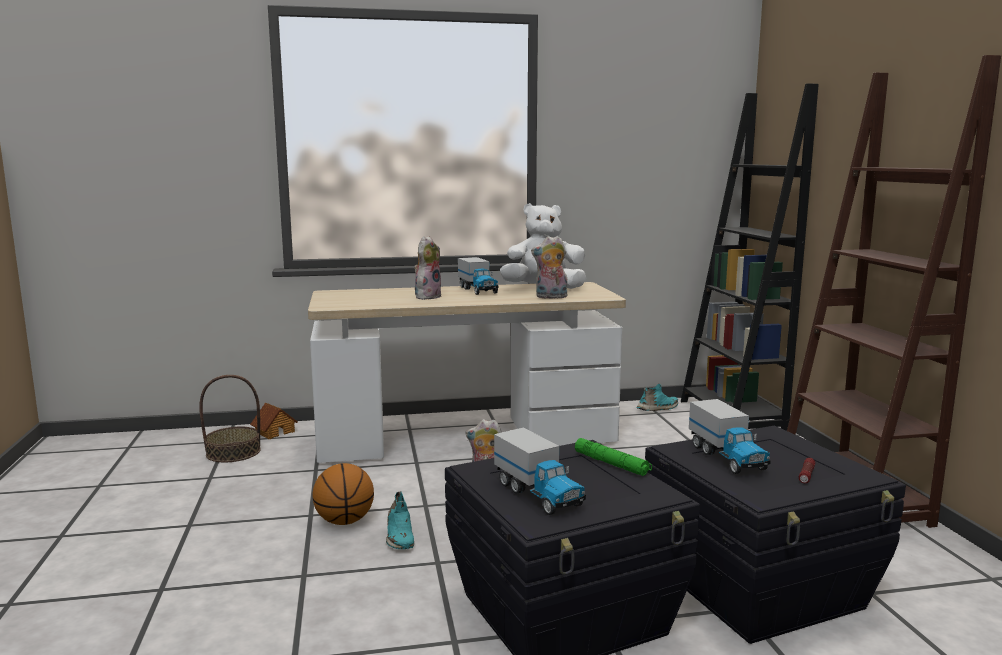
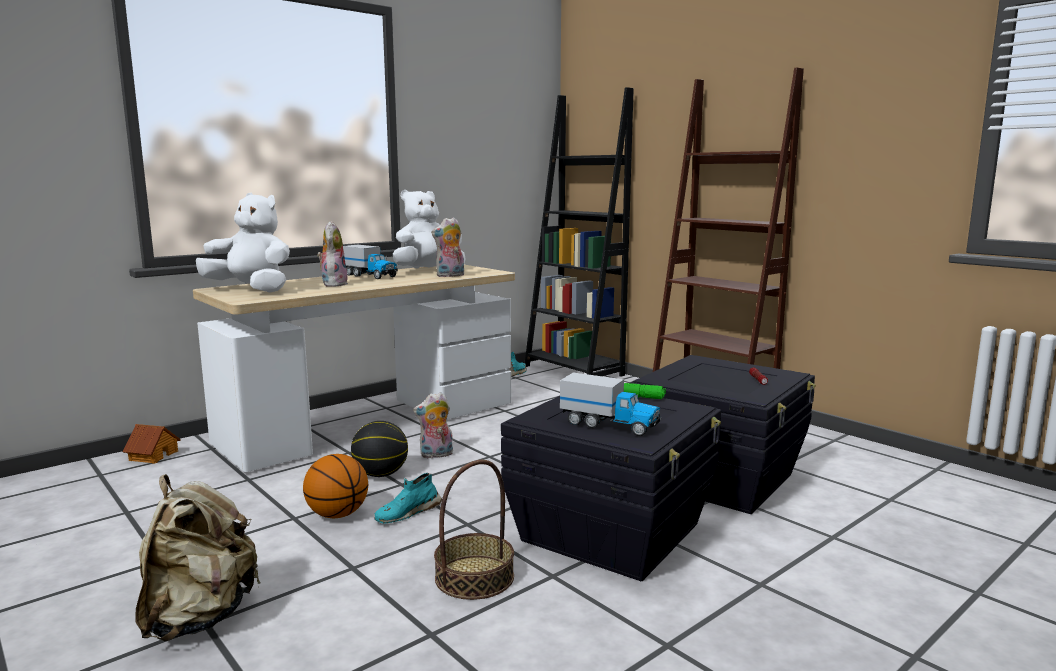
camera: 30 degrees left, 0 degrees up
(163, 582) = (199, 617): none -> beige backpack
(233, 452) = (125, 483): basket -> basket (474, 577)
(351, 296) = (251, 290): none -> white plush toy
(399, 536) = (407, 513): turquoise shoe -> turquoise shoe turned 90 degrees clockwise
(419, 491) = (380, 474): none -> basketball
(727, 457) = (695, 378): toy truck -> none

